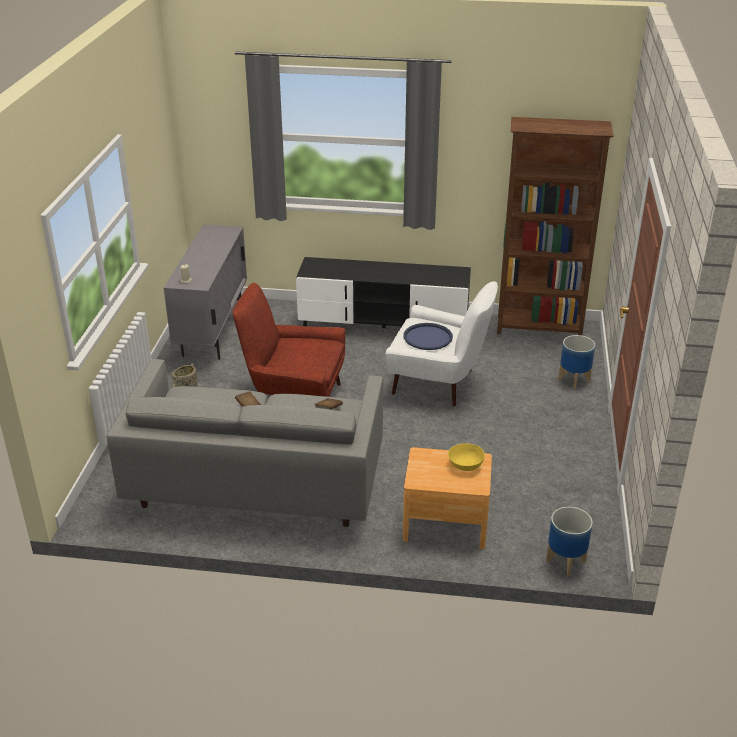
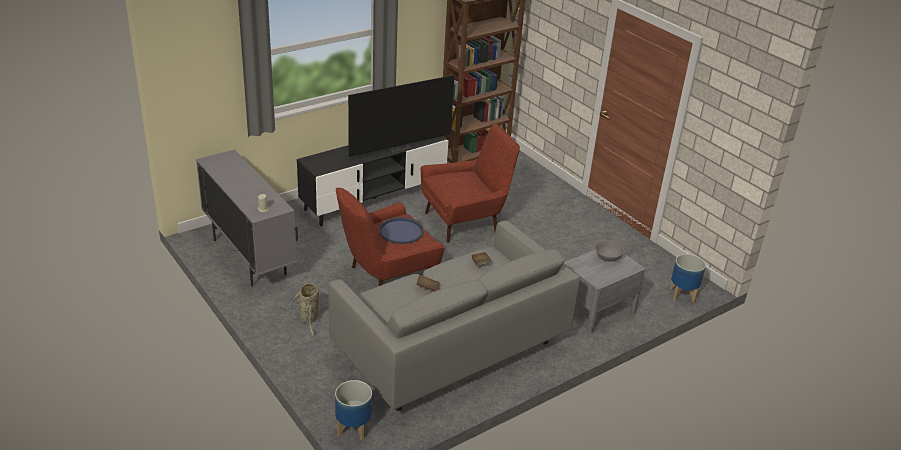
camera: 45 degrees left, 0 degrees up
(409, 277) = (398, 146): none -> television
(428, 337) = (461, 186): blue tray -> blue tray (401, 231)
(438, 383) = (465, 221): white armchair -> red armchair
(445, 523) = (596, 308): brown nightstand -> grey nightstand
(465, 465) = (608, 257): yellow bowl -> grey bowl
(573, 380) = (540, 183): planter -> planter (353, 430)

